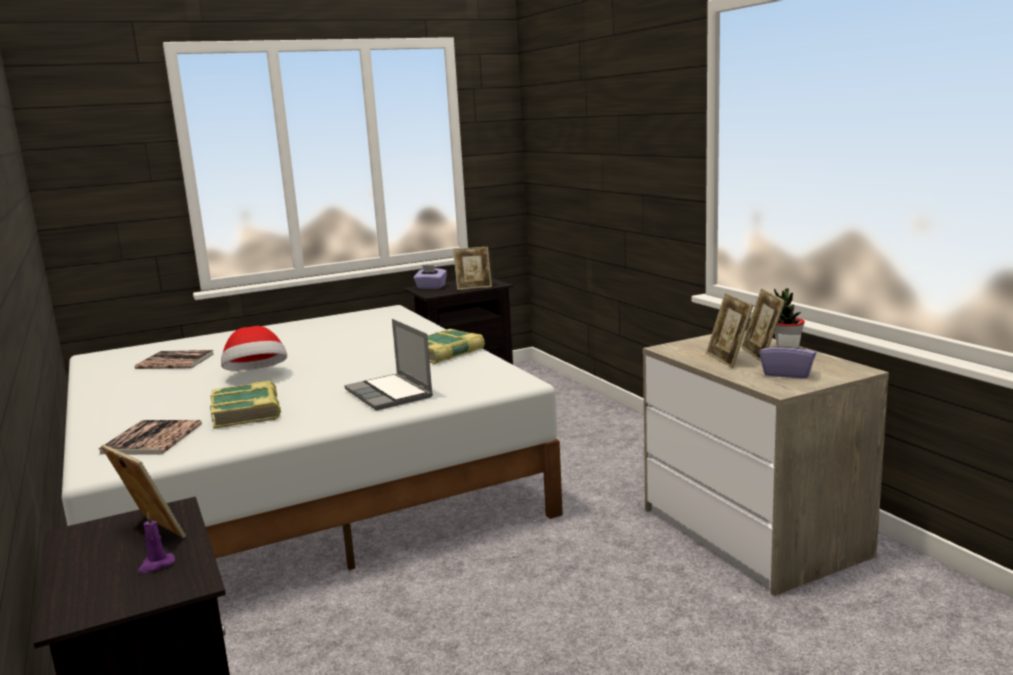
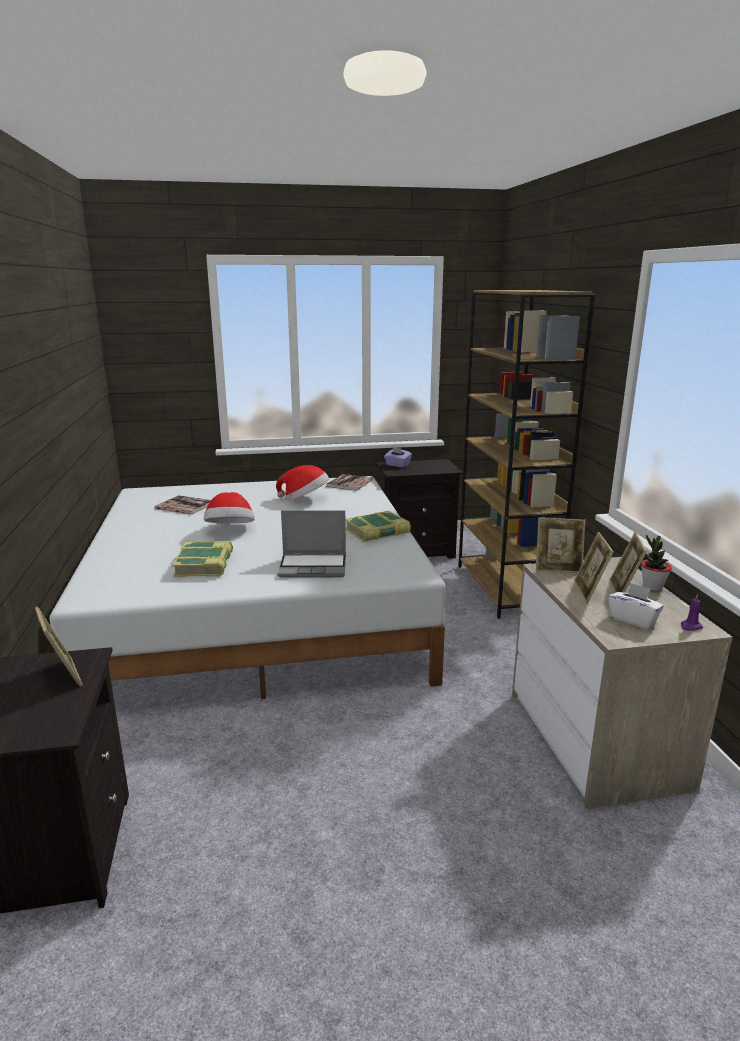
camera: 15 degrees right, 5 degrees up
(152, 439) = (129, 578): book -> book (349, 483)
(156, 565) = (48, 708): purple candle -> purple candle (690, 627)
(332, 335) = (305, 499): none -> hat
(390, 394) = (314, 567): laptop -> laptop turned 75 degrees counterclockwise
(473, 287) = (430, 470): picture frame -> picture frame (557, 569)
(587, 411) = (506, 588): none -> brown bookcase
(787, 373) = (633, 619): purple tissue box -> white tissue box

